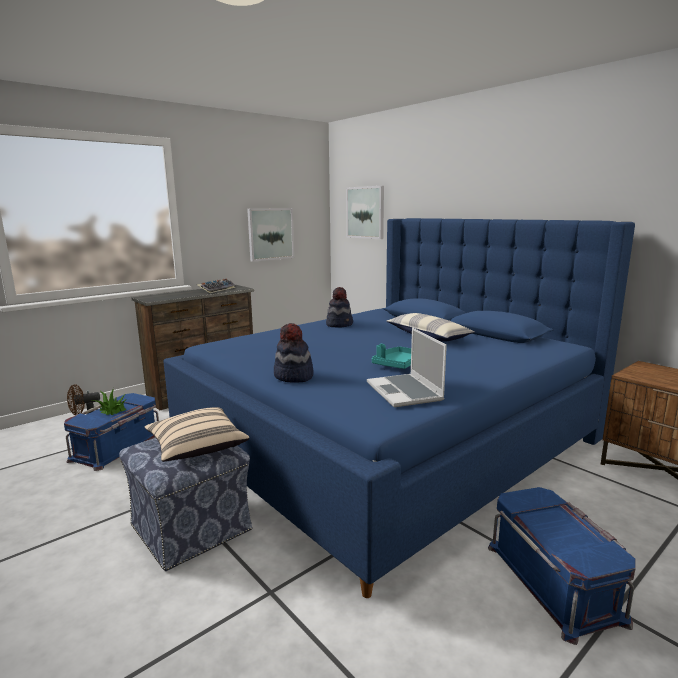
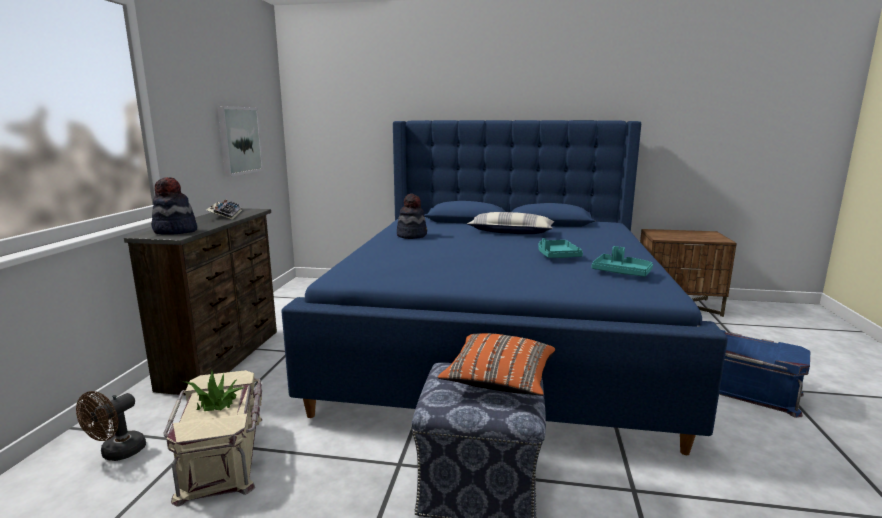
camera: 40 degrees left, 0 degrees up
(118, 447) = (224, 455): blue storage box -> beige storage box
(197, 448) = (499, 381): beige pillow -> orange pillow
(293, 376) = (514, 283): hat -> hat (175, 231)
(365, 212) = (343, 115): picture -> none
(405, 392) = (621, 272): laptop -> turquoise tray

